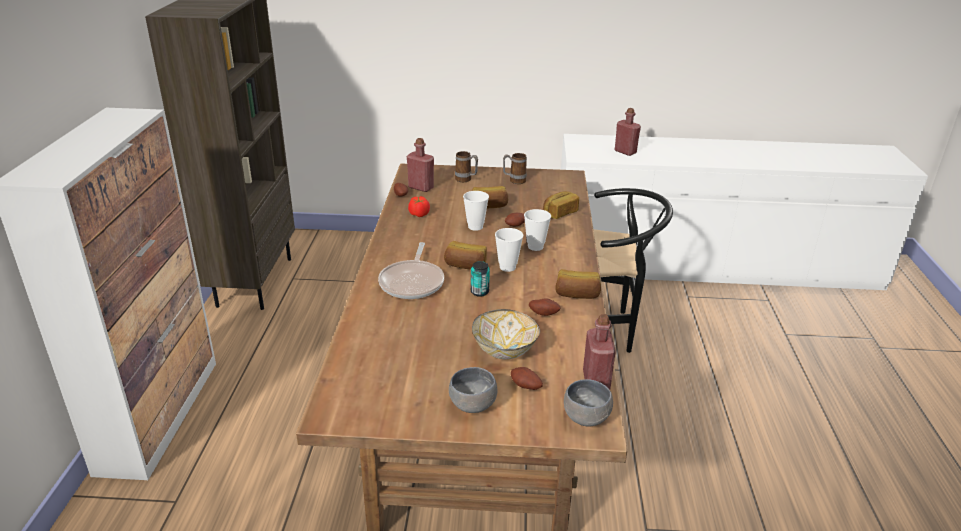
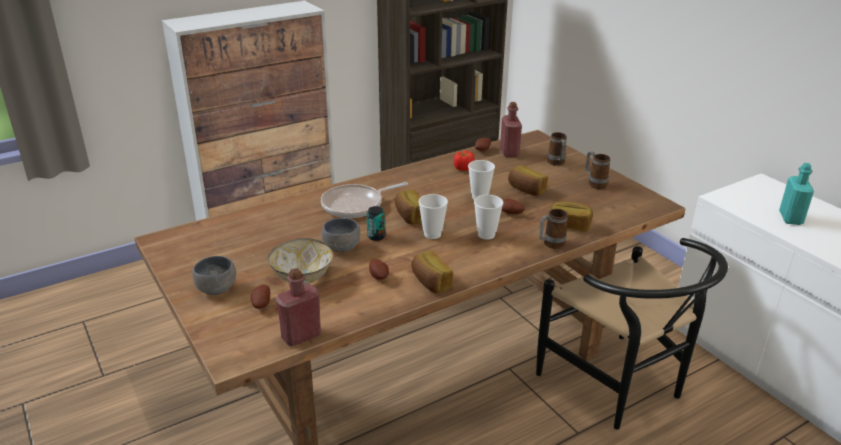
camera: 55 degrees right, 0 degrees up
(577, 230) = (550, 245): none -> mug
(584, 417) = (244, 346): grey bowl -> grey bowl (342, 247)
(625, 152) = (790, 218): red bottle -> turquoise bottle

